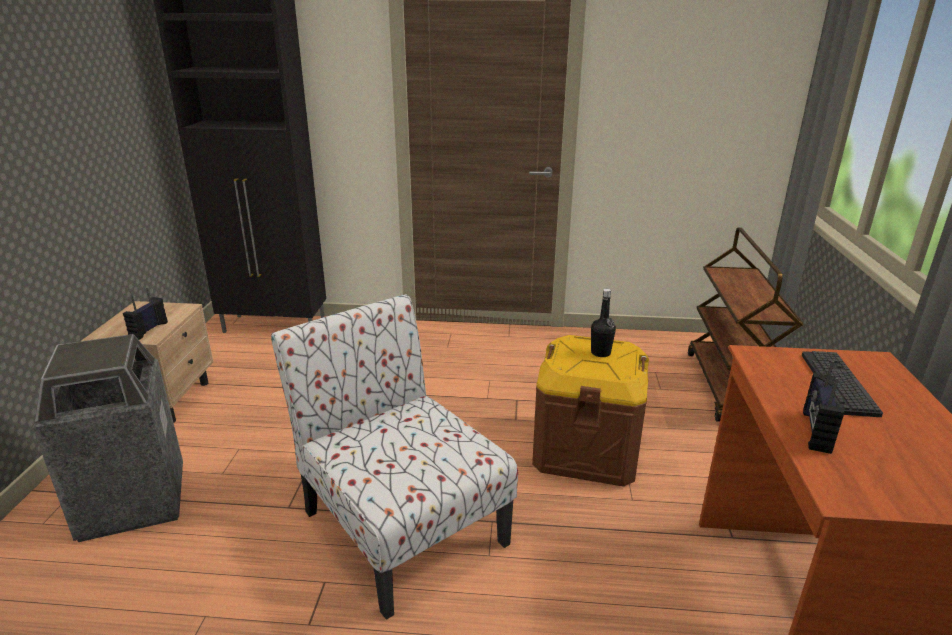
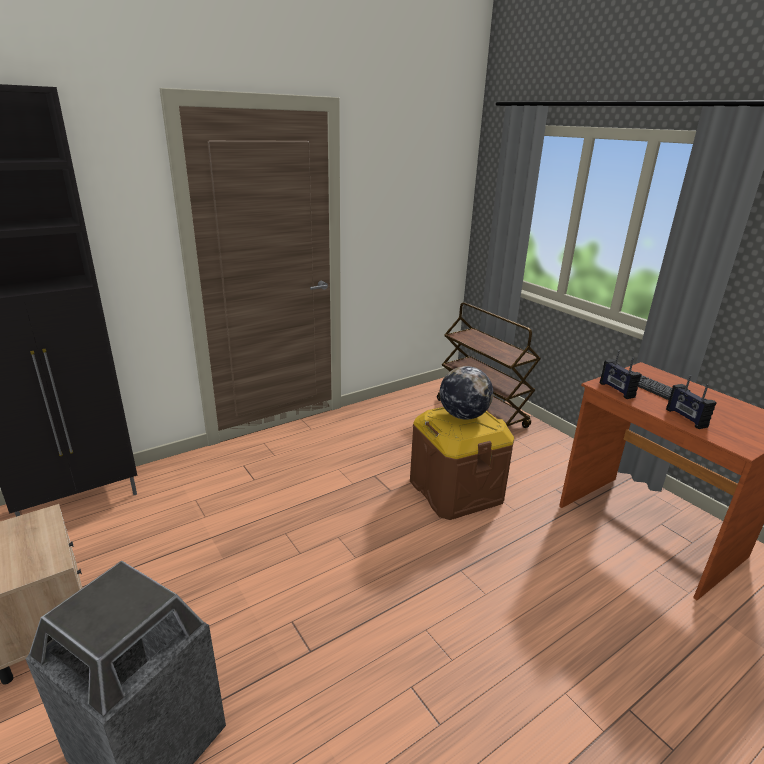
camera: 40 degrees left, 0 degrees up
(148, 330) = (36, 557): radio -> radio (616, 390)
(401, 524) = (409, 609): chair -> none
(600, 353) = (463, 416): black bottle -> globe

